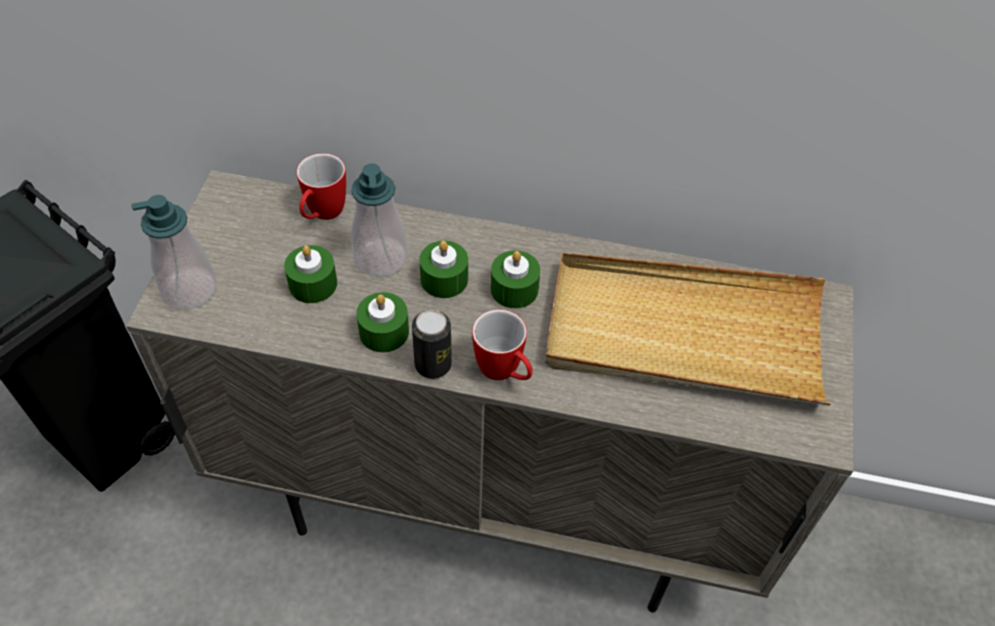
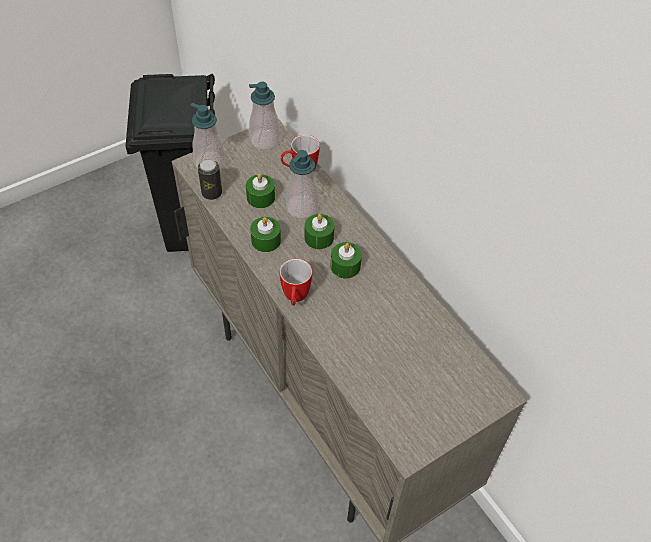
camera: 45 degrees right, 0 degrees up
(231, 209) = (265, 140): none -> soap dispenser
(433, 364) = (269, 270): can -> can (212, 193)
(684, 333) = (401, 349): beige tray -> none

